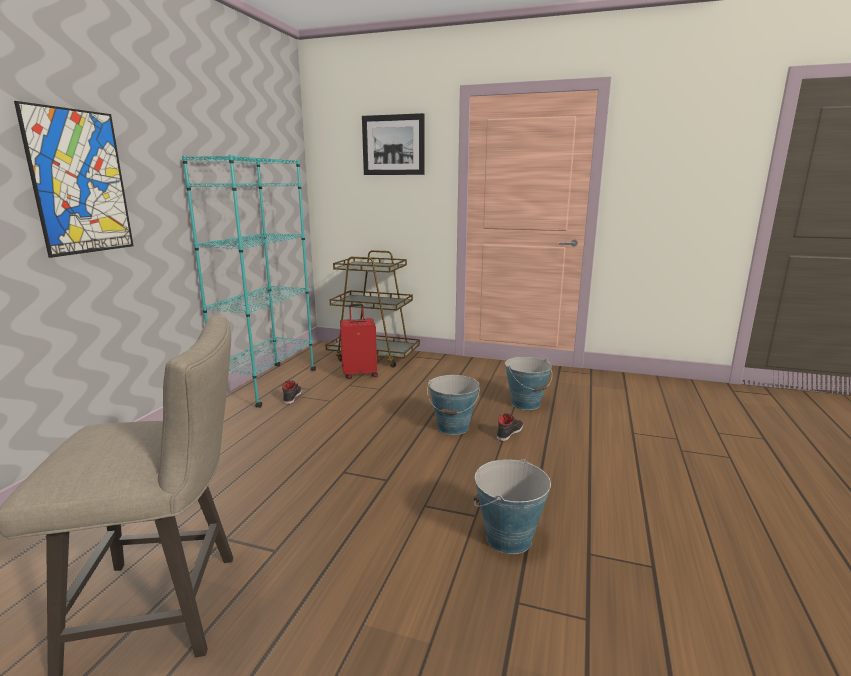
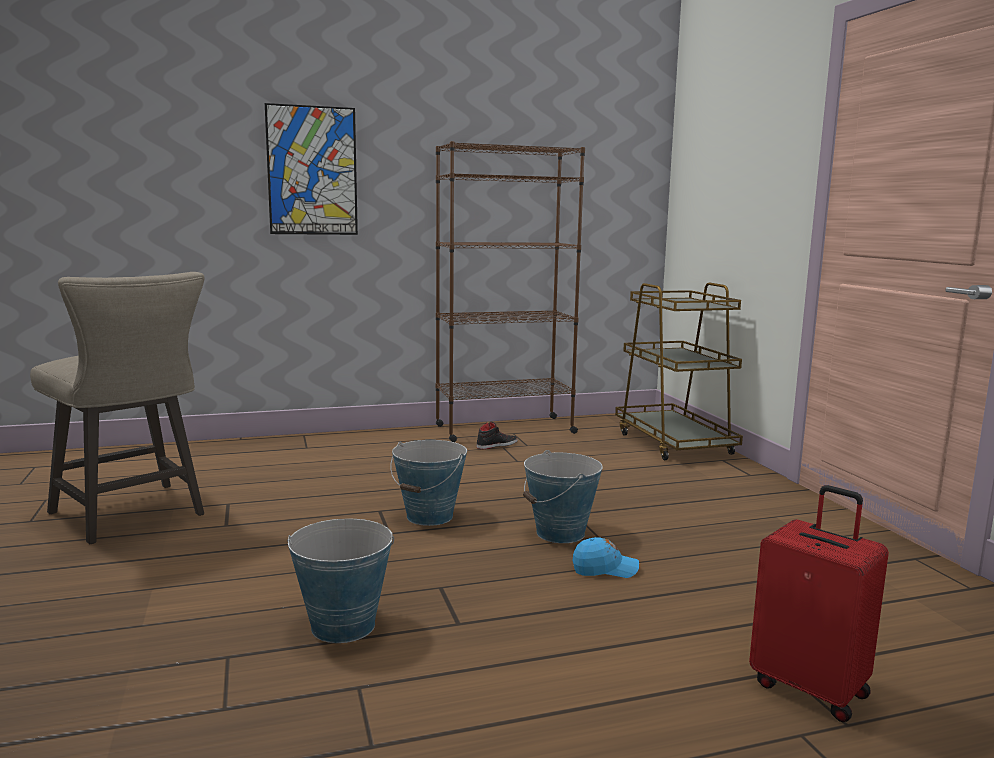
camera: 55 degrees right, 5 degrees down
(268, 385) = (504, 429): turquoise bookcase -> brown bookcase
(360, 374) = (608, 452): red suitcase -> red suitcase (810, 688)
(393, 145) = (751, 119): picture -> none
(509, 432) = (605, 569): black shoe -> blue cap
(526, 404) = (720, 560): bucket -> bucket (430, 516)

